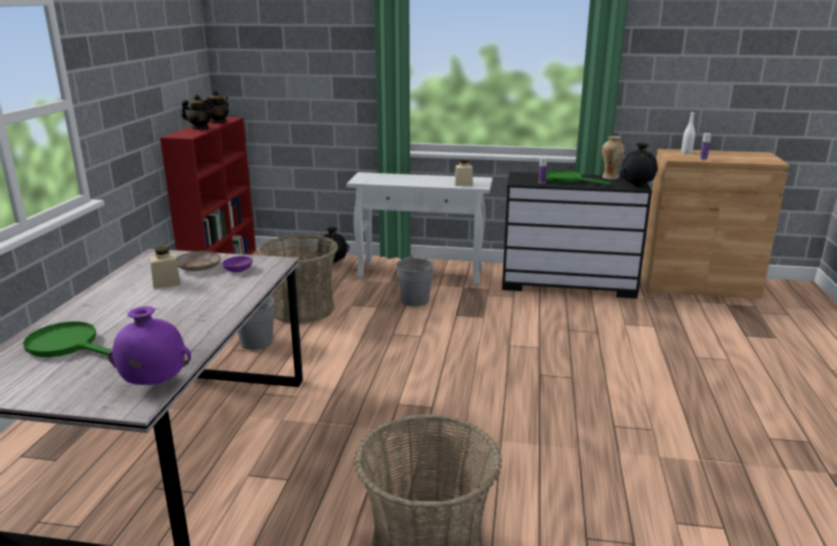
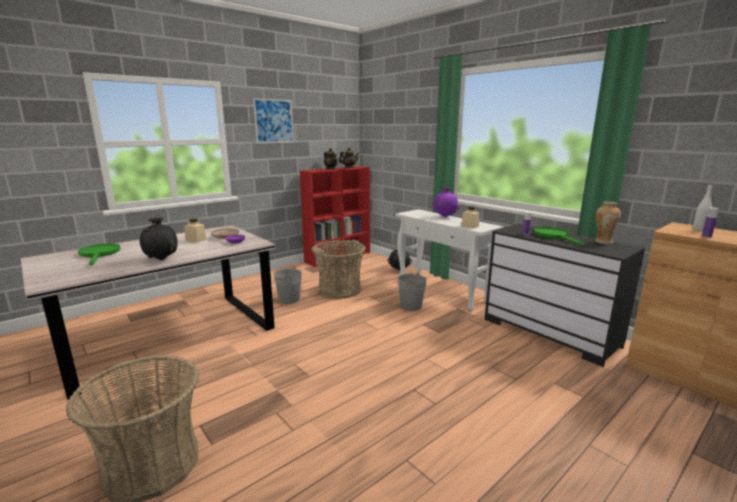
camera: 40 degrees right, 5 degrees down
(121, 58) = (274, 121): none -> picture
(153, 384) = (72, 279): purple vase -> purple vase (444, 217)
(637, 186) = (616, 253): black vase -> black vase (162, 259)

